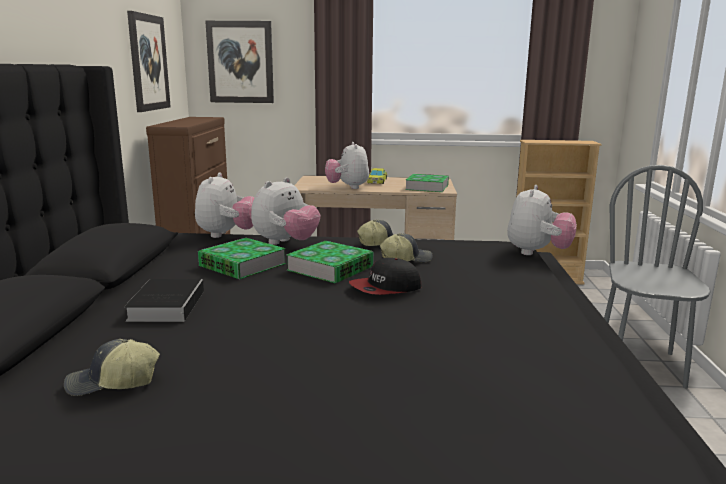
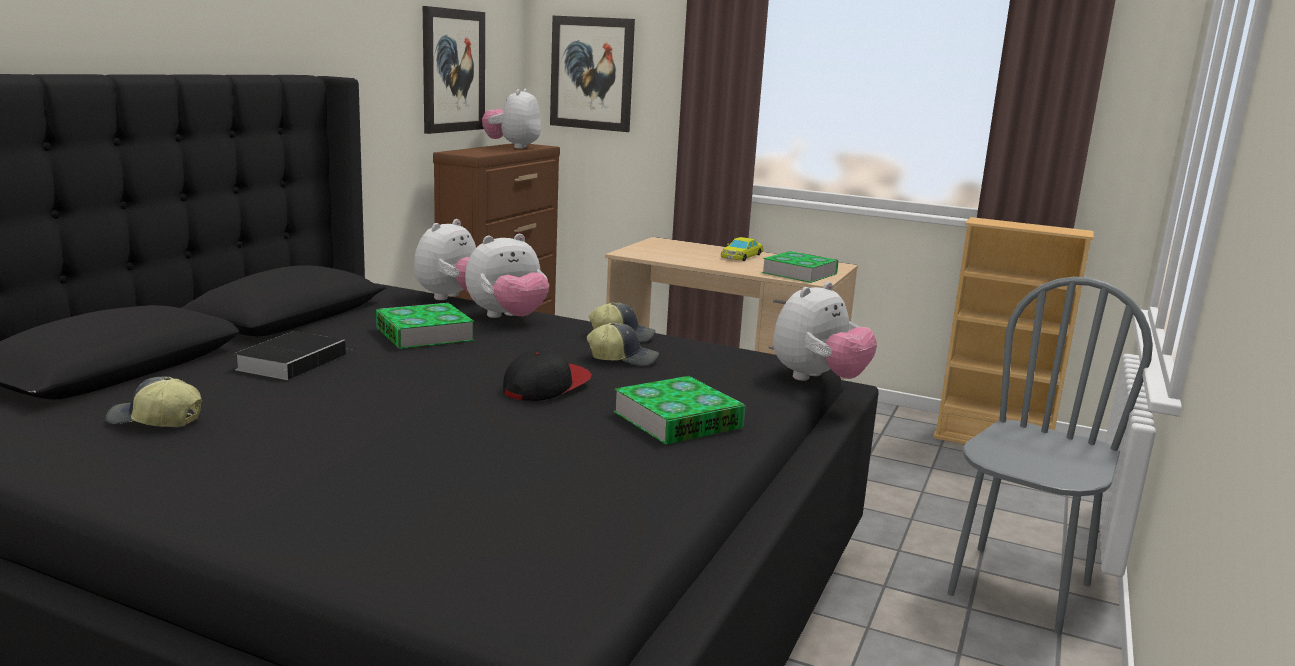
camera: 20 degrees right, 0 degrees up
(330, 268) = (516, 354): book -> book (677, 420)
(347, 187) = (686, 260): plush toy -> plush toy (513, 147)
(385, 288) = (546, 386): cap -> cap turned 135 degrees clockwise

